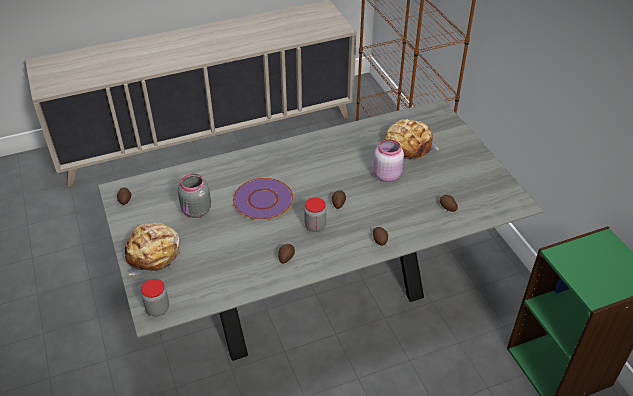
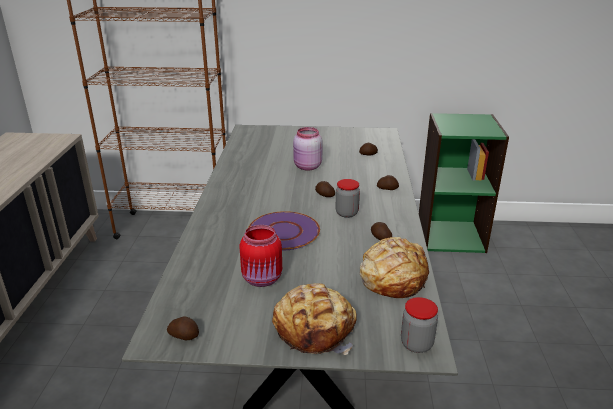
camera: 65 degrees left, 15 degrees down
(196, 211) = (263, 279): grey jar -> red jar
(408, 145) = (278, 149): bread -> bread (393, 277)

